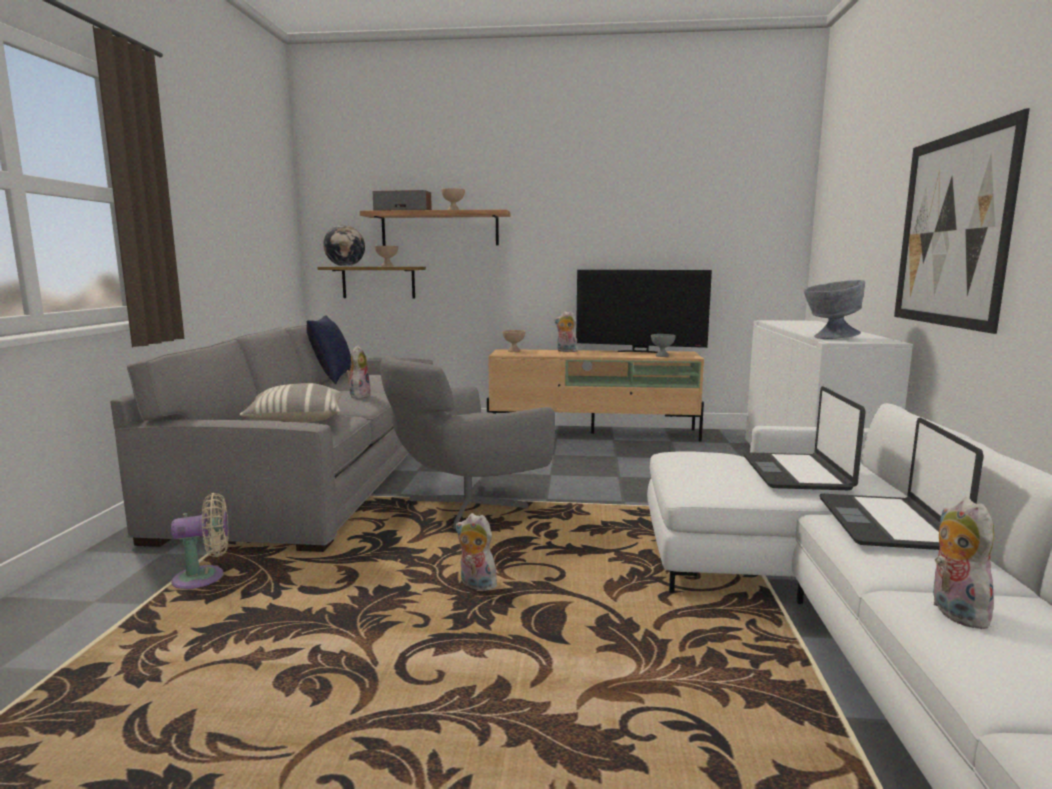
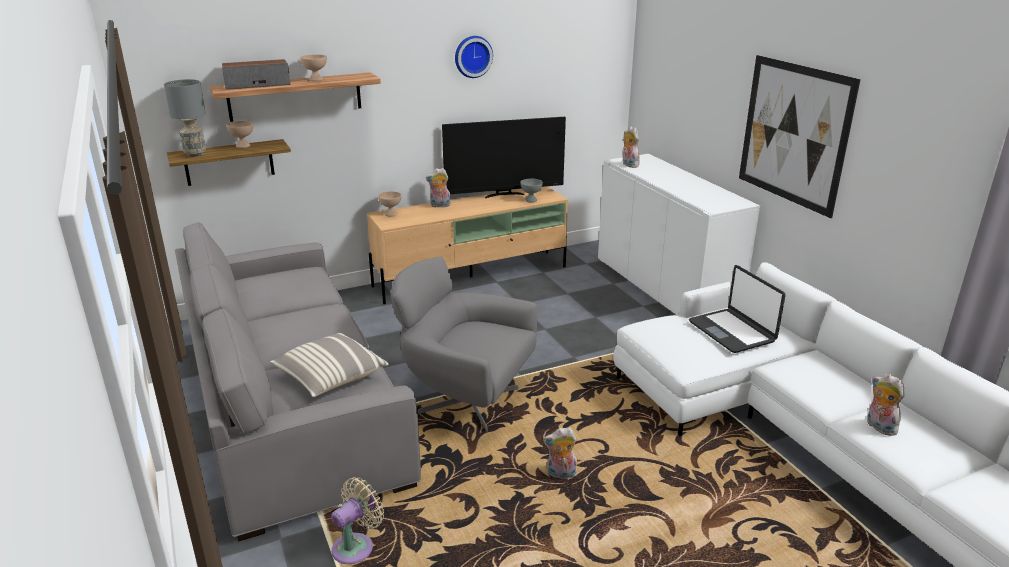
camera: 30 degrees left, 15 degrees up
(332, 378) = (241, 293): blue pillow -> none
(345, 266) = (195, 154): globe -> grey table lamp
(359, 396) = (323, 320): plush toy -> plush toy (628, 165)
(463, 507) = (465, 401): grey armchair -> grey armchair turned 90 degrees clockwise
(615, 204) = (472, 56): none -> wall clock
(829, 338) = (703, 202): grey bowl -> none
(888, 524) = (809, 366): laptop -> none

